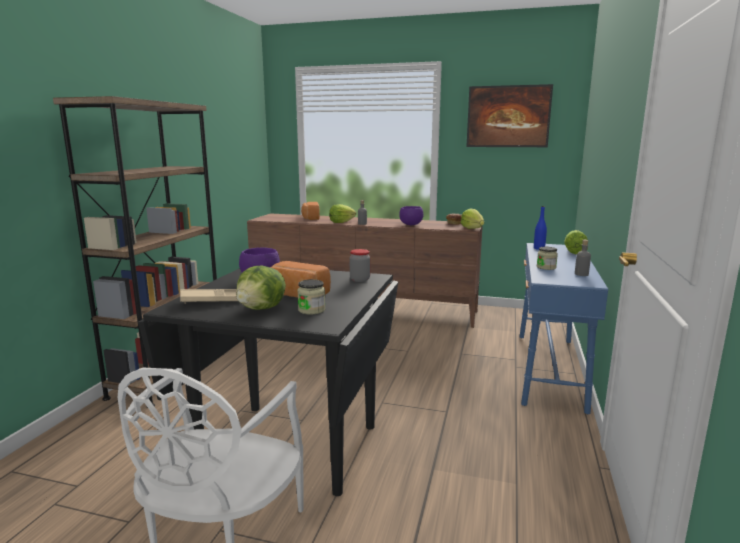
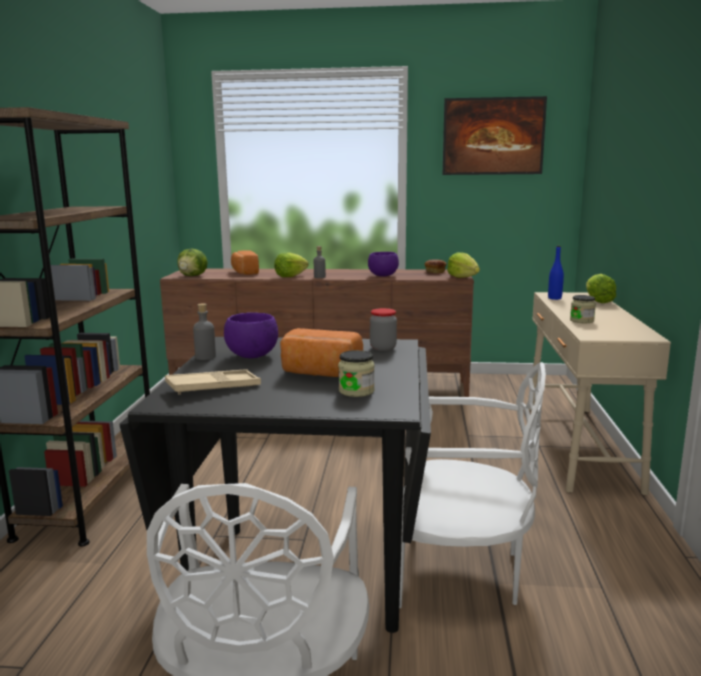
camera: 10 degrees left, 0 degrees up
(262, 309) = (289, 394): lettuce -> lettuce (193, 276)
(409, 457) = (461, 572): none -> white chair
(547, 370) = (577, 446): blue console table -> beige console table
(581, 274) = (628, 326): grey bottle -> grey bottle (205, 357)

